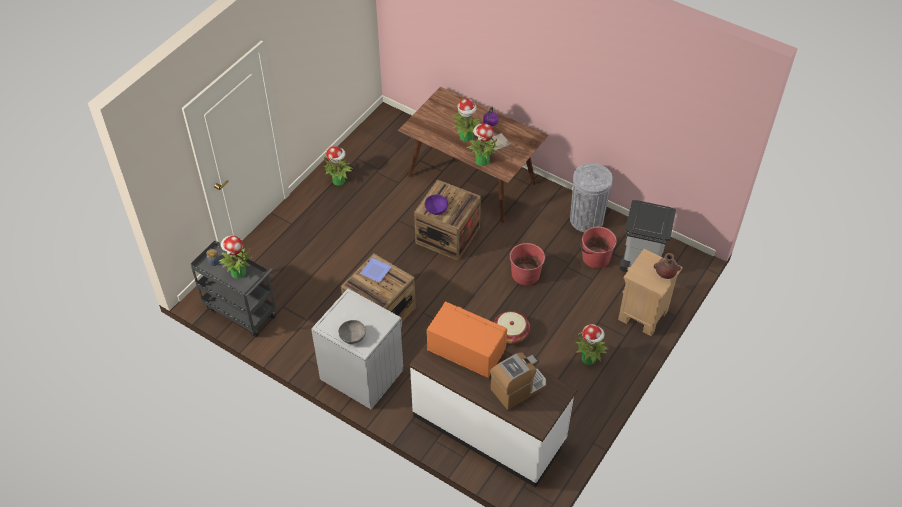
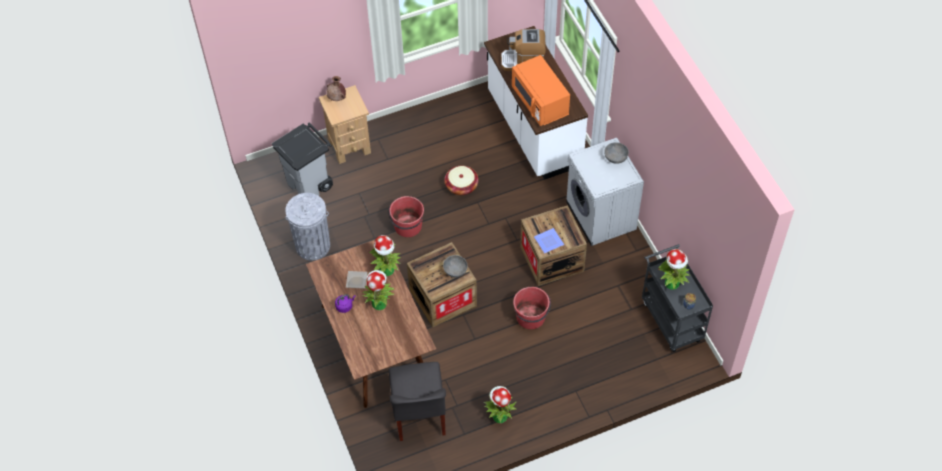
camera: 145 degrees left, 5 degrees up
(399, 154) = (419, 414): none -> grey chair
(436, 209) = (455, 270): purple bowl -> grey bowl
(589, 358) = (419, 137): potted plant -> none
(595, 257) = (339, 209): red bucket -> red bucket (531, 317)

